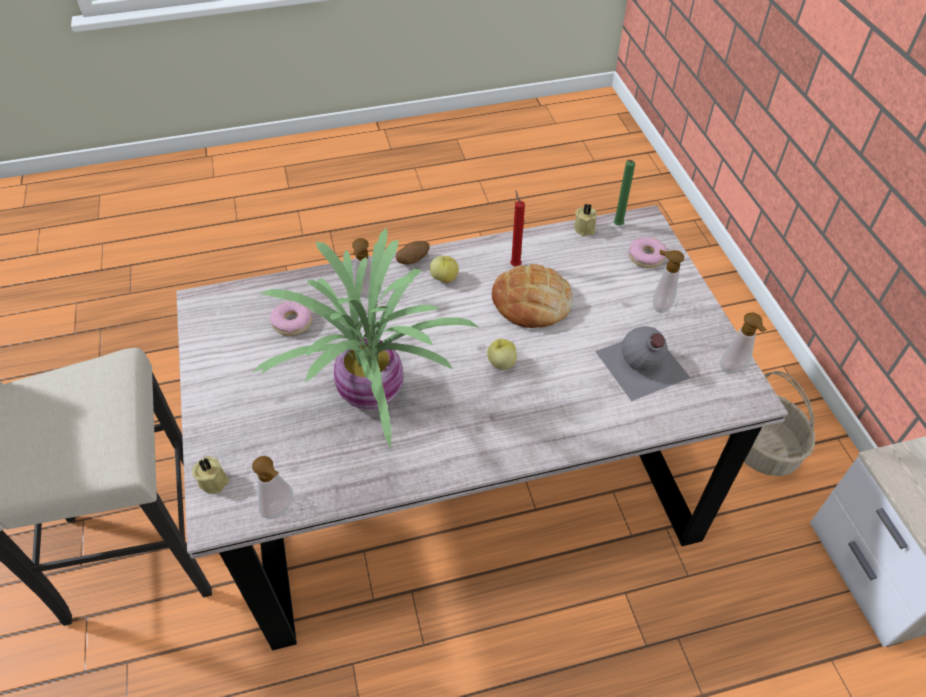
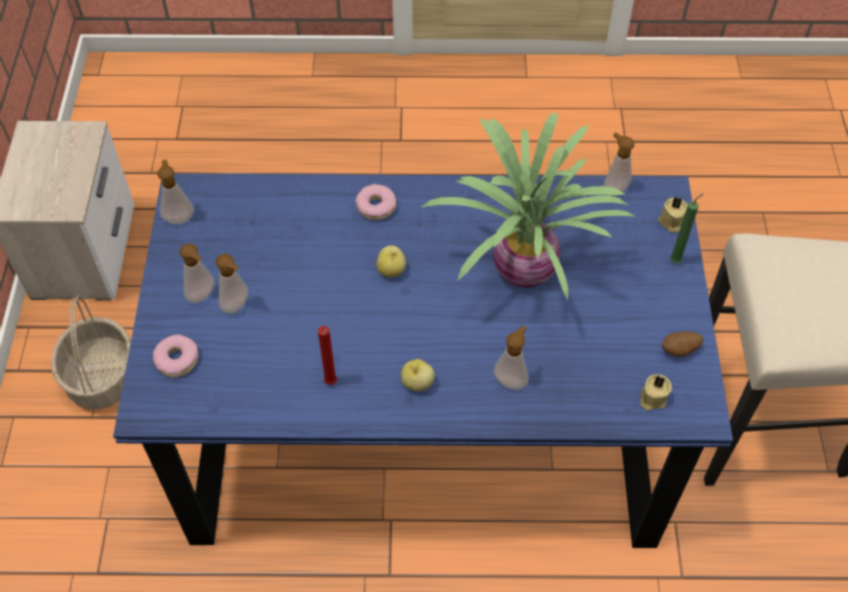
camera: 165 degrees left, 5 degrees up
(292, 322) = (597, 363): donut -> donut (376, 206)
(413, 260) = (447, 418): potato -> potato (679, 350)
(462, 476) = (423, 423): grey dining table -> blue dining table
(532, 302) = (332, 330): bread -> none
(585, 228) = (222, 418): beige candle -> beige candle (652, 398)
(617, 226) = (183, 412): green candle -> green candle (676, 260)
(624, 303) = (237, 306): none -> soap dispenser
(641, 365) = (260, 239): grey bottle -> none

